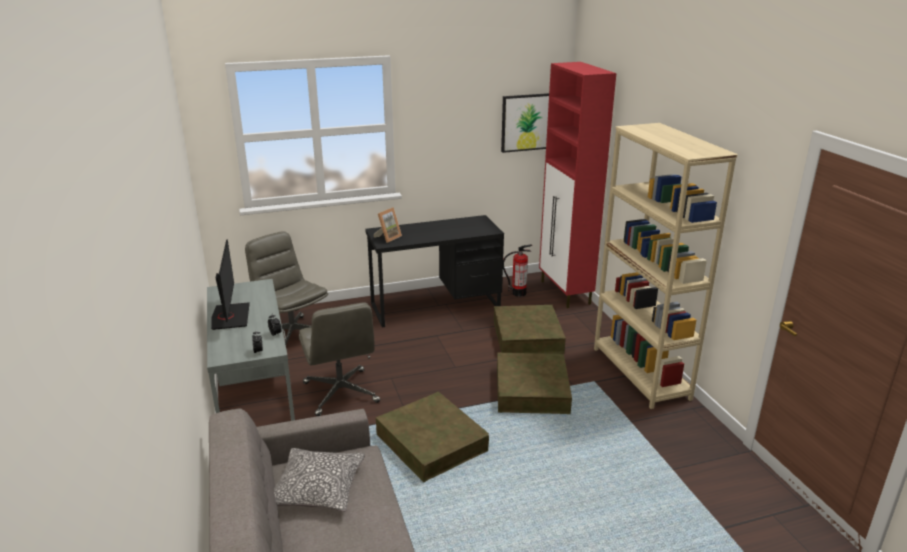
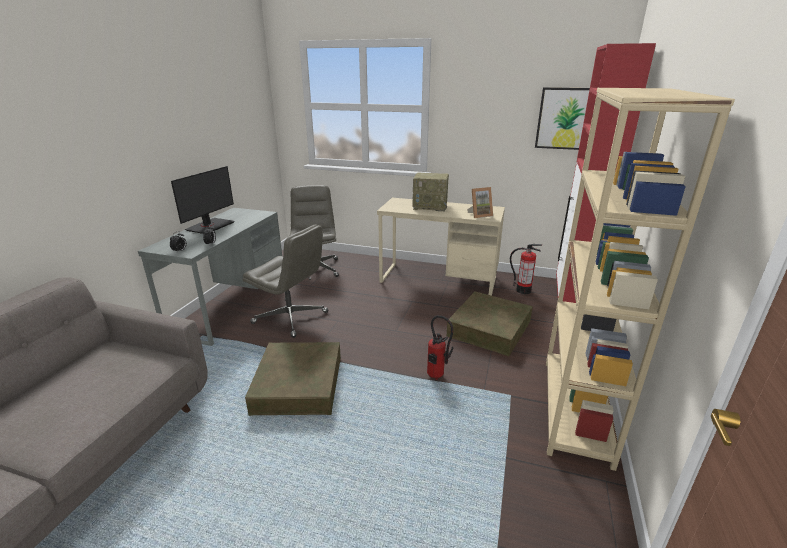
camera: 35 degrees right, 0 degrees up
(318, 488) = (92, 372): pillow -> none
(341, 393) = (291, 318): grey office chair -> grey office chair turned 75 degrees counterclockwise
(388, 237) = (397, 205): picture frame -> picture frame (479, 215)
(421, 231) = (430, 206): none -> radio
(435, 306) = (438, 280): black desk -> beige desk
(531, 390) = (437, 377): brown storage box -> fire extinguisher

